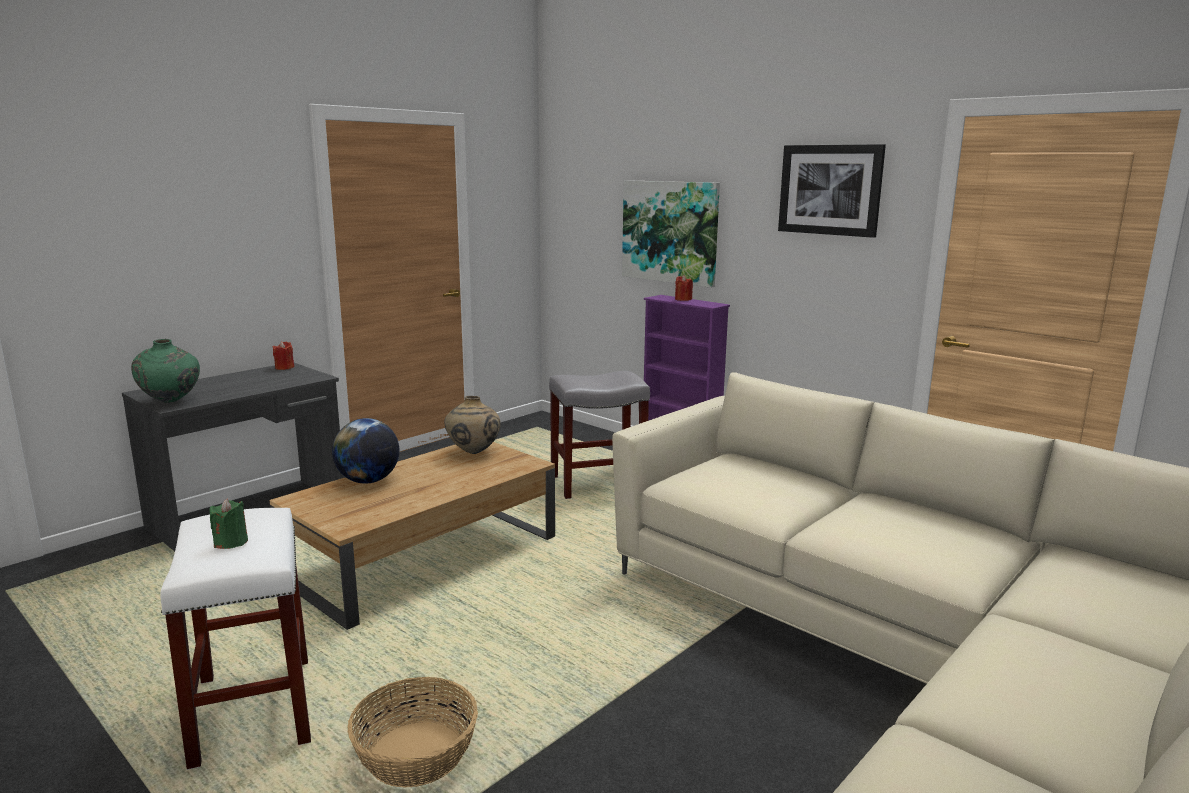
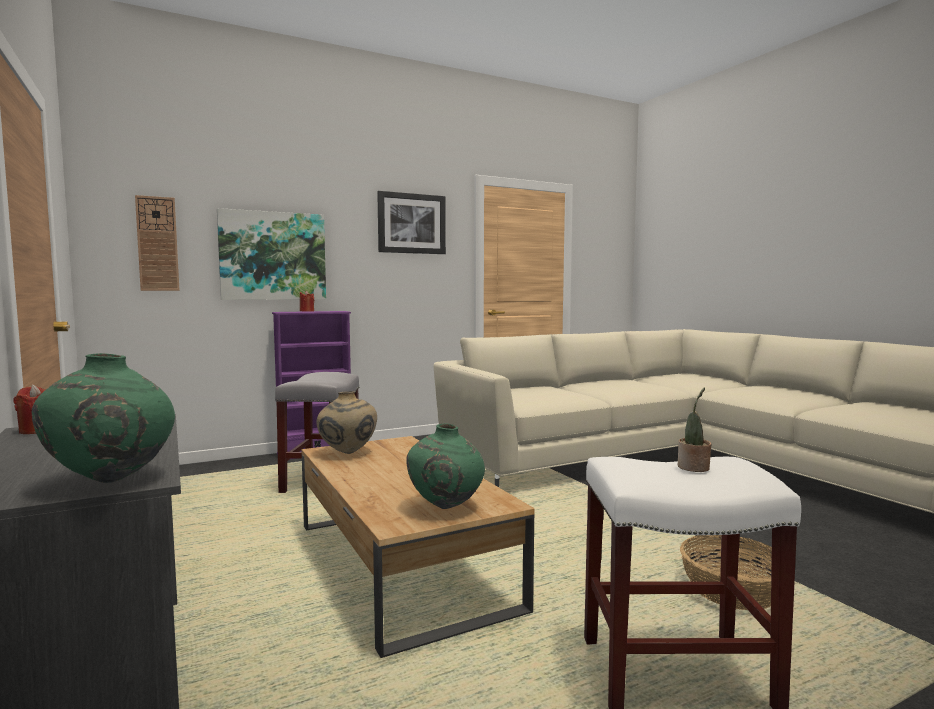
camera: 70 degrees left, 10 degrees down
(231, 542) = (694, 468): green candle -> potted plant
(335, 509) = (446, 507): none -> green vase
(368, 481) = (375, 492): globe -> none
(586, 216) = (157, 244): none -> wall clock

